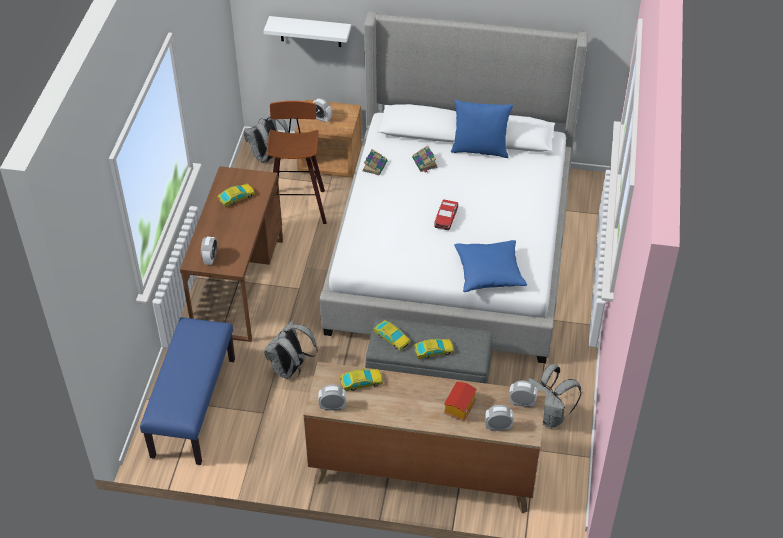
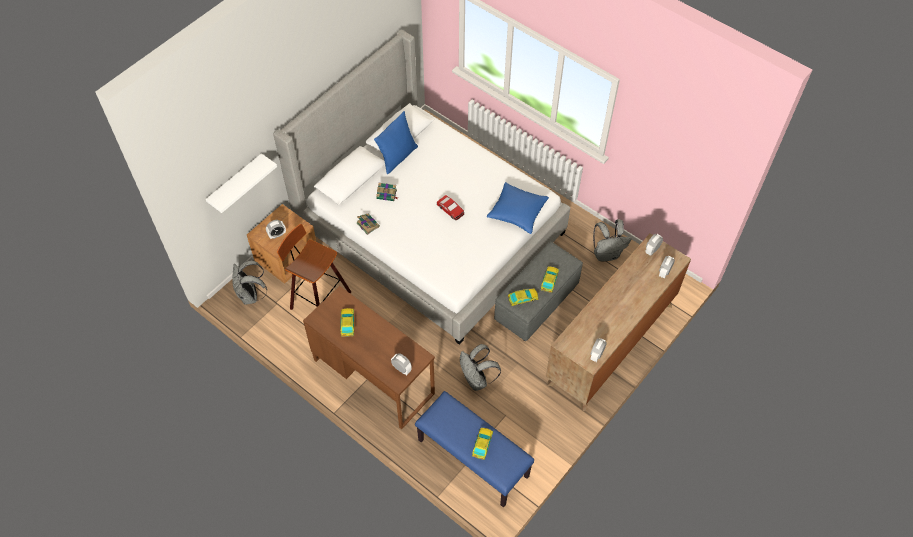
camera: 60 degrees left, 10 degrees up
(361, 382) = (585, 328): toy car -> toy car (482, 444)
(459, 407) = (637, 284): toy house -> none

